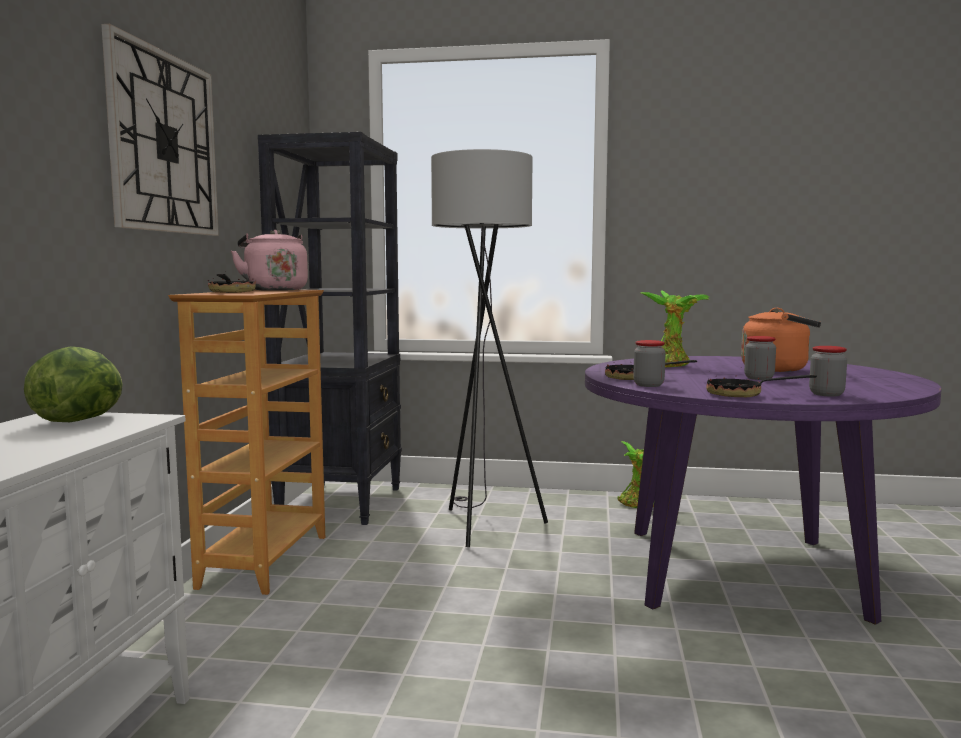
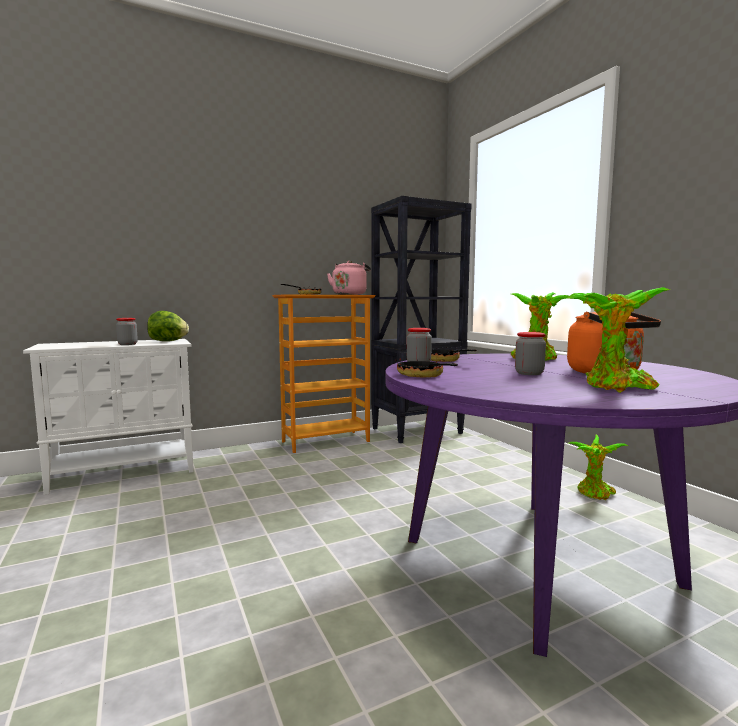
camera: 55 degrees right, 0 degrees up
(163, 143) = (283, 221): wall clock -> none
(481, 524) = (452, 463): grey floor lamp -> none
(826, 394) = (483, 387): jar -> jar (127, 344)
(854, 379) = (615, 388): none -> potted plant

